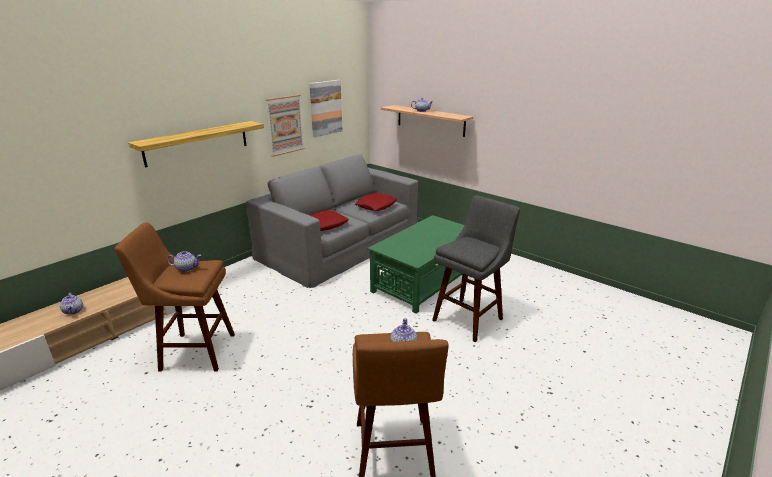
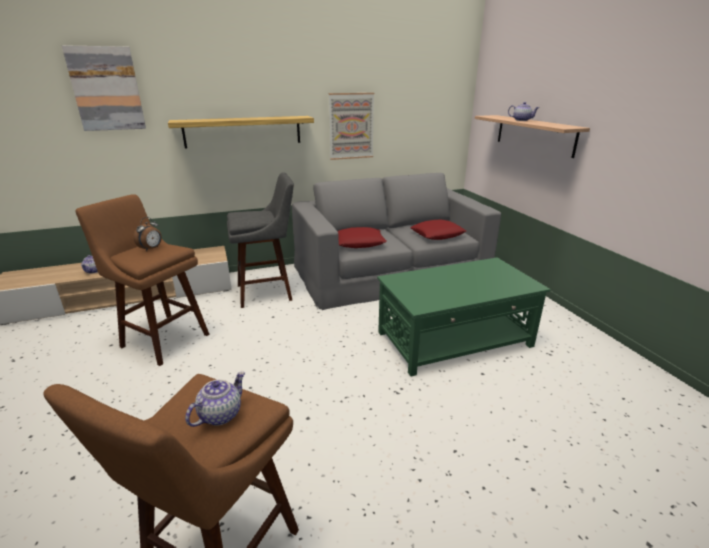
camera: 30 degrees right, 0 degrees up
(186, 268) = (151, 249): teapot -> alarm clock
(325, 108) = (408, 113): picture -> picture (106, 89)
(469, 318) = (479, 408): grey stool -> grey stool (267, 292)

